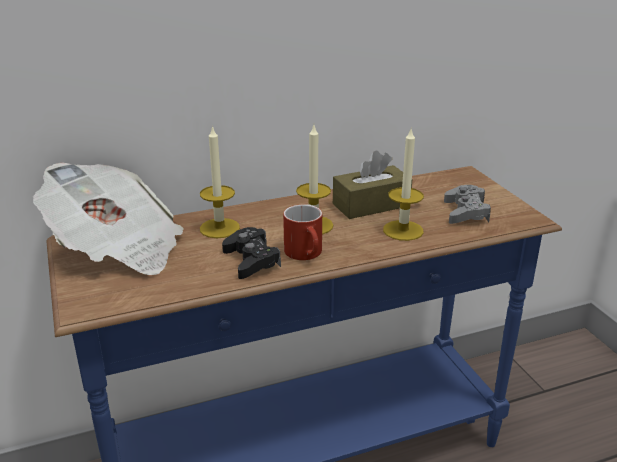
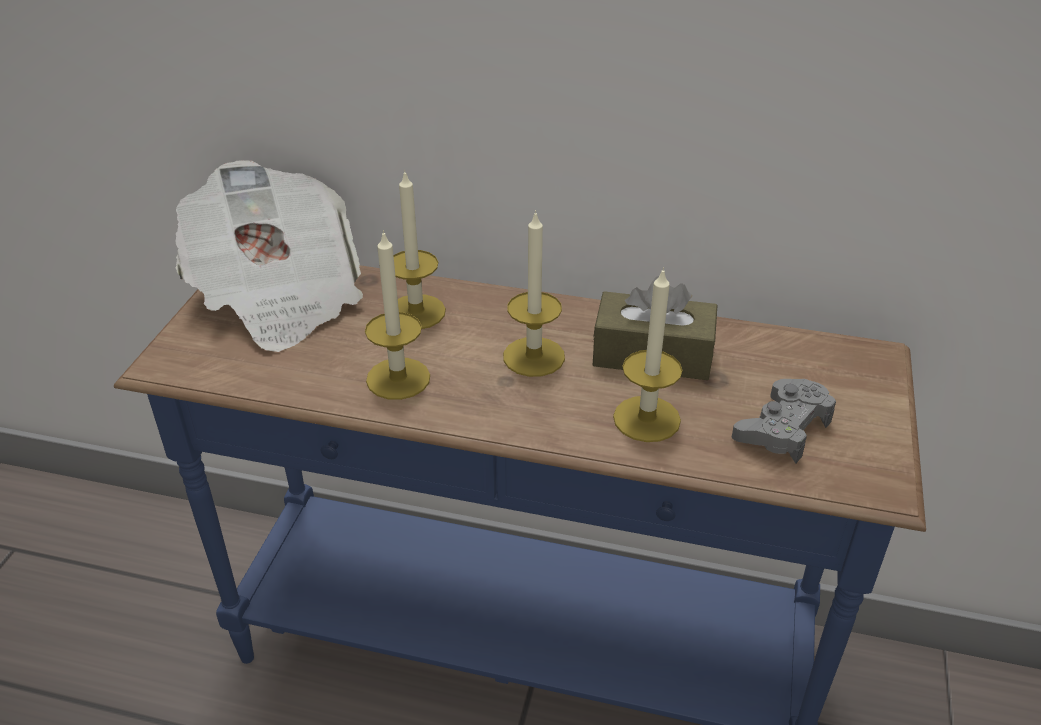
camera: 35 degrees right, 10 degrees up
(251, 260) = (398, 378): black game controller -> candle
(307, 254) = (473, 400): red mug -> none

